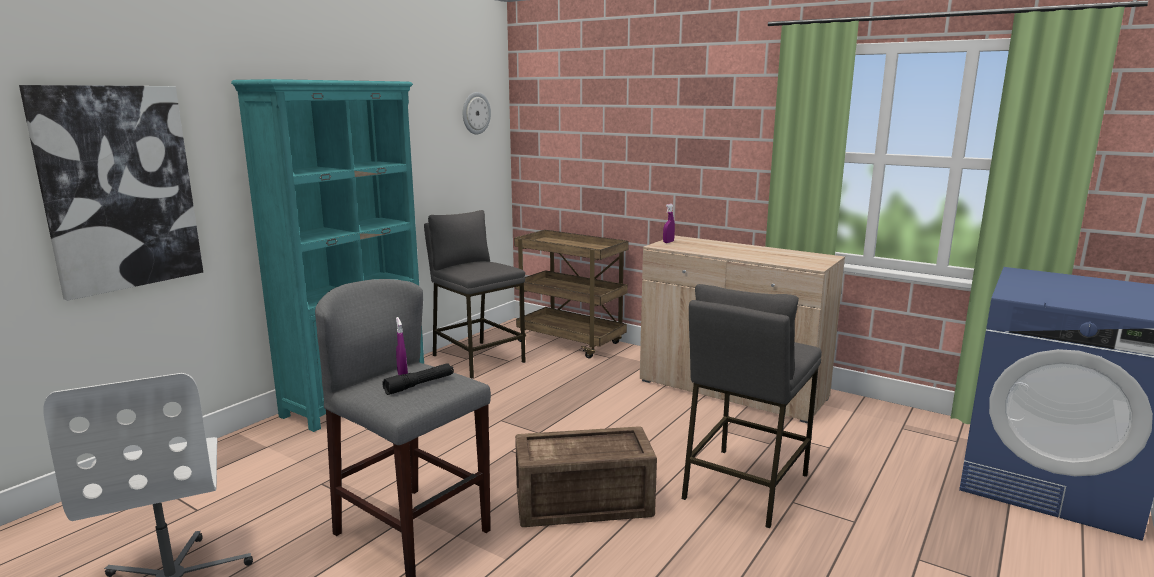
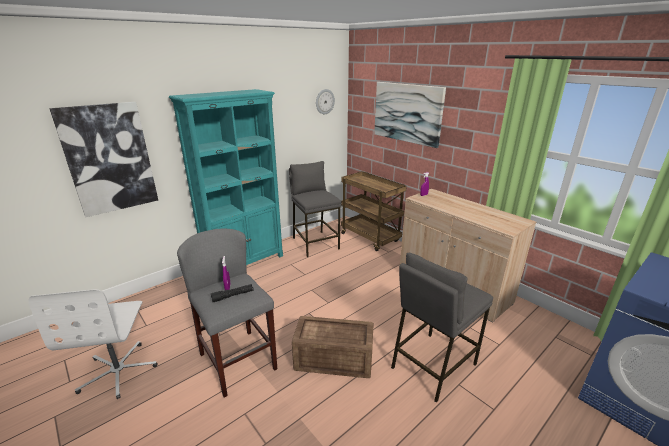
camera: 15 degrees right, 10 degrees up
(619, 123) = (407, 113): none -> picture

